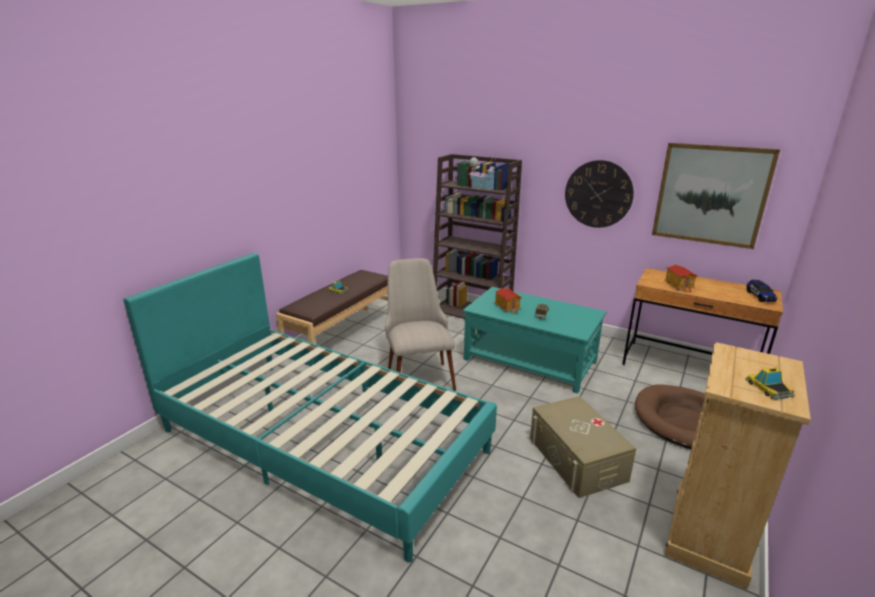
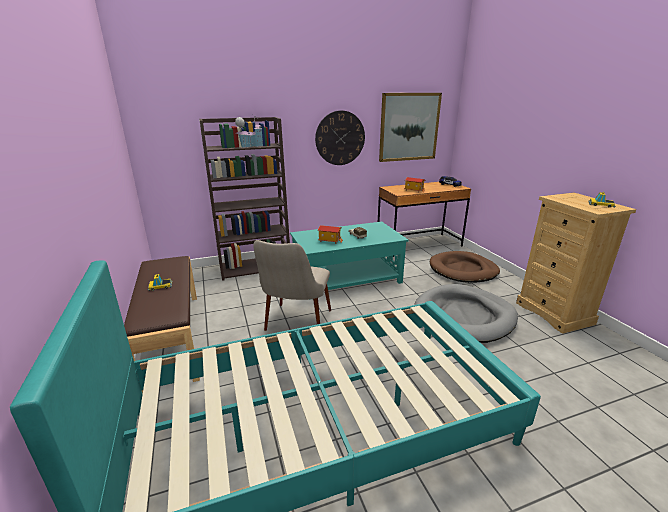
camera: 50 degrees left, 0 degrees up
(418, 373) = (295, 327): beige chair -> beige chair turned 105 degrees counterclockwise
(577, 459) = (464, 316): beige storage box -> grey dog bed

